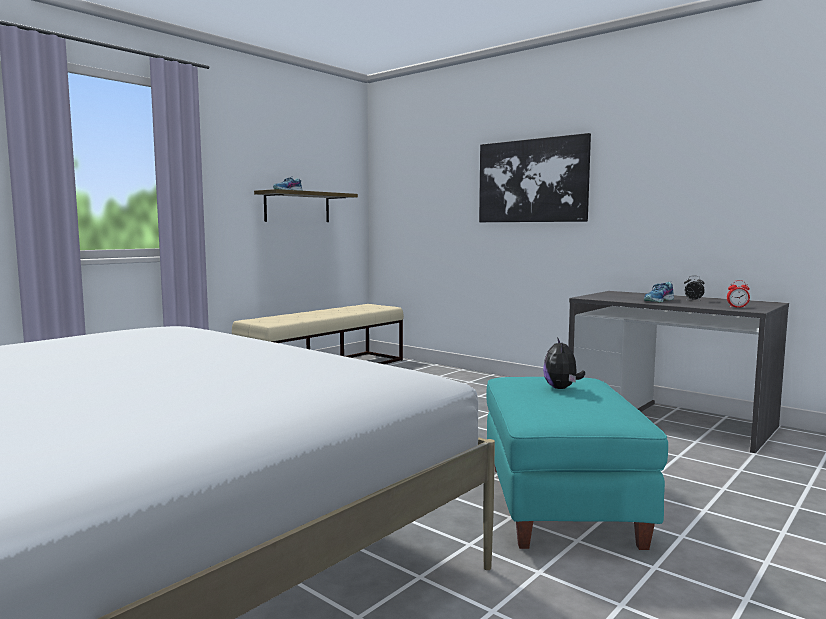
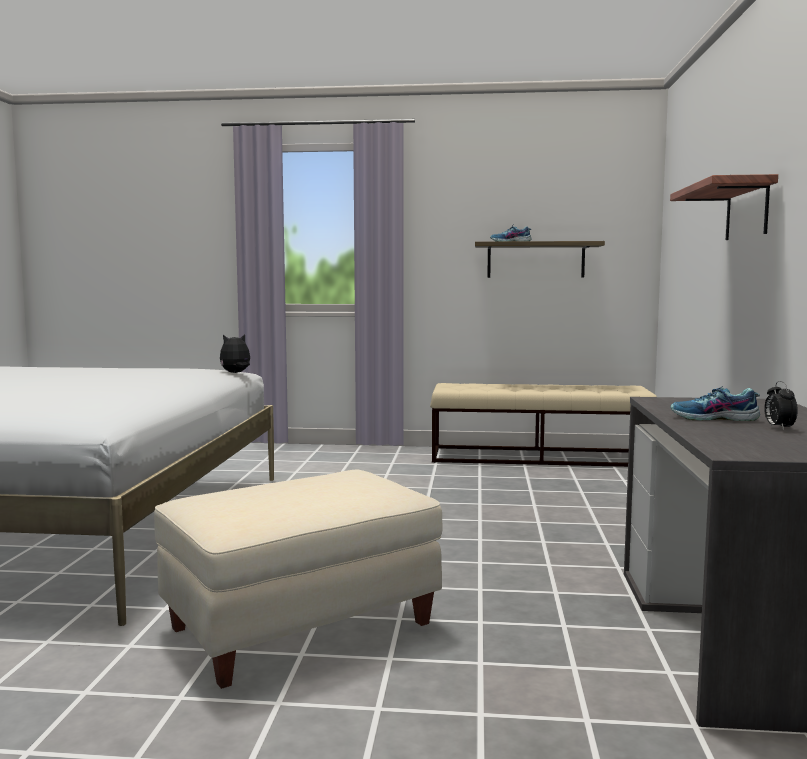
camera: 55 degrees right, 0 degrees up
(532, 181) = (747, 211): picture -> shelf
(562, 388) = (325, 489): plush toy -> plush toy (236, 373)
(562, 504) = (302, 627): turquoise ottoman -> beige ottoman
(737, 307) = (747, 446): alarm clock -> none

